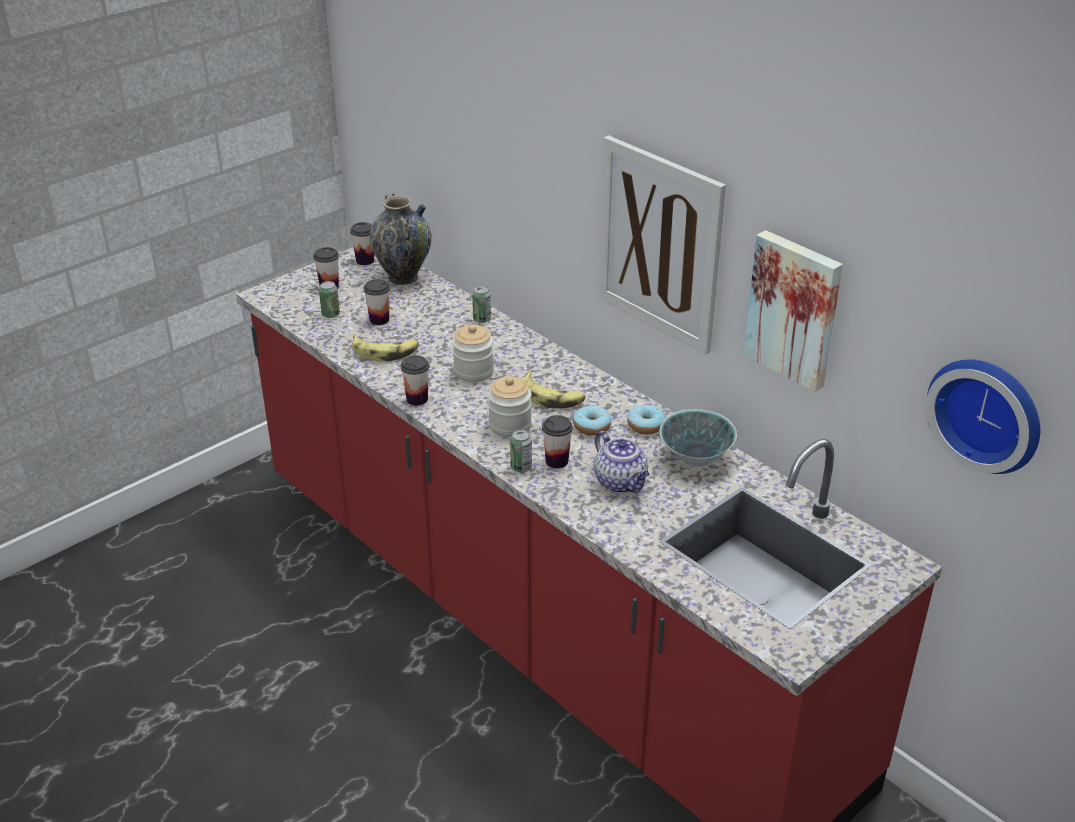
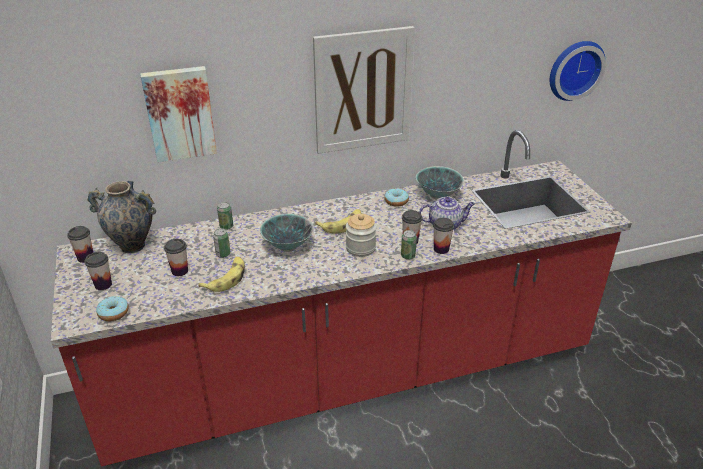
camera: 65 degrees left, 0 degrees up
(330, 314) = (145, 293): can -> can (223, 254)
(417, 399) = (299, 279): cup -> cup (441, 249)
(473, 372) = (287, 246): jar -> bowl
(592, 426) = (384, 219): donut -> donut (113, 313)
(794, 309) = (464, 78): picture -> picture (179, 113)

